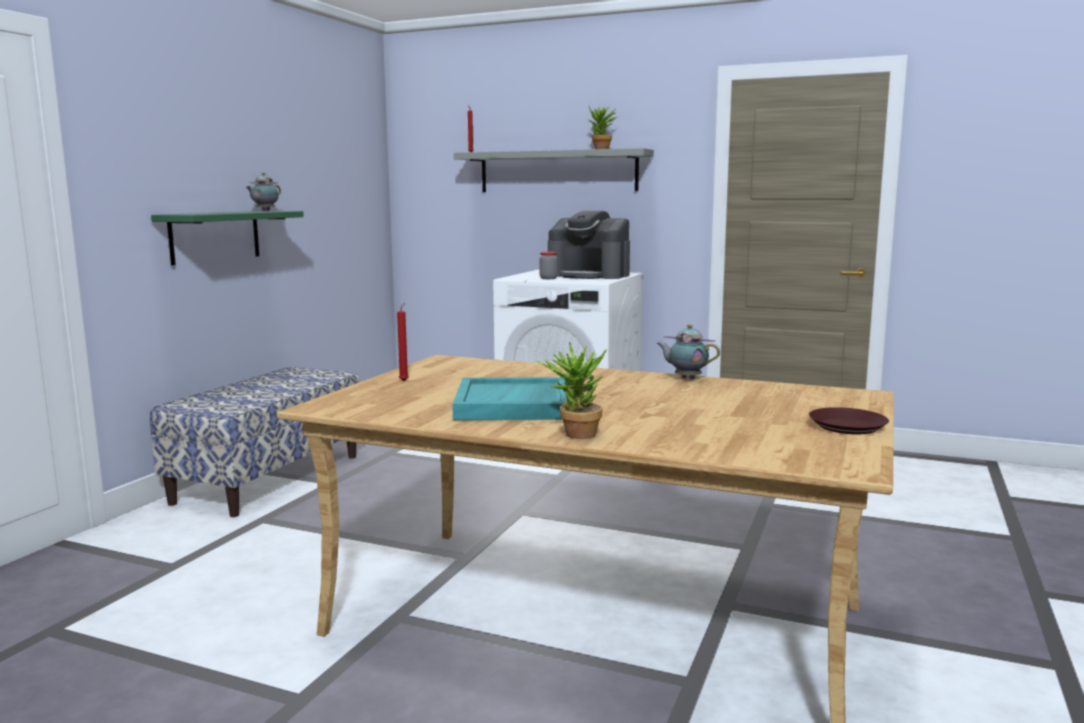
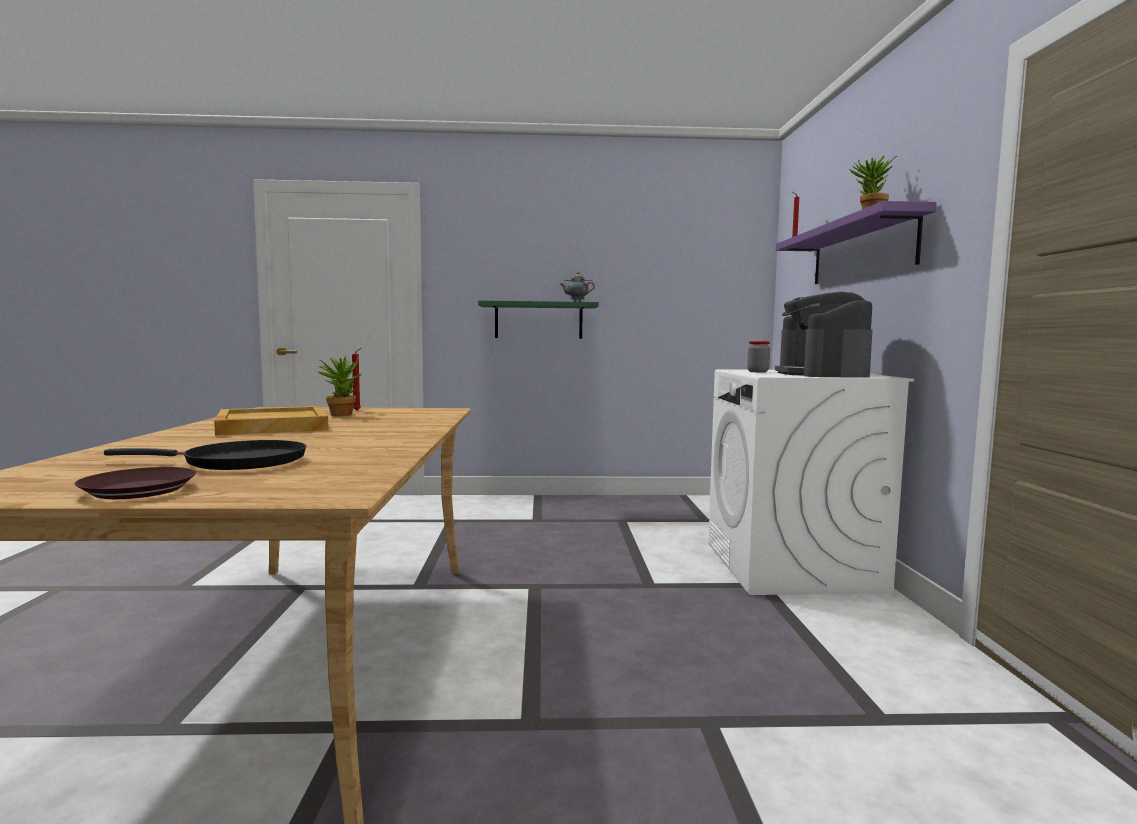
camera: 65 degrees right, 5 degrees down
(269, 478) = (526, 505): bench -> none
(514, 405) = (271, 426): turquoise tray -> beige tray
(557, 171) = (861, 251): grey shelf -> purple shelf
(574, 434) = (159, 438): potted plant -> potted plant (341, 414)
(686, 378) = (406, 446): teapot -> none
(740, 411) = (237, 462): none -> black frying pan

